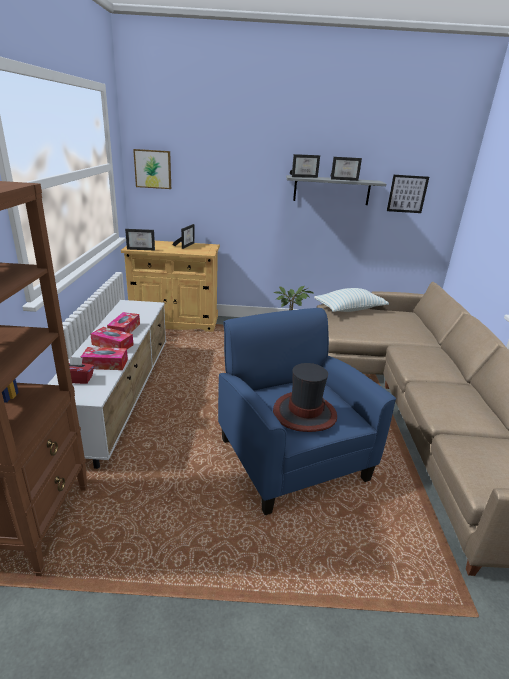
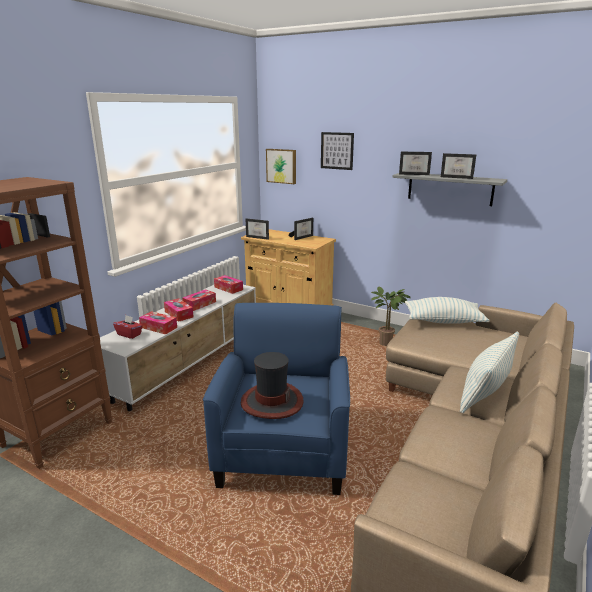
camera: 30 degrees right, 5 degrees down
(137, 308) = (228, 288): none -> tissue box
(407, 194) = (542, 195): picture -> picture (337, 151)
(436, 362) = (485, 392): none -> pillow

